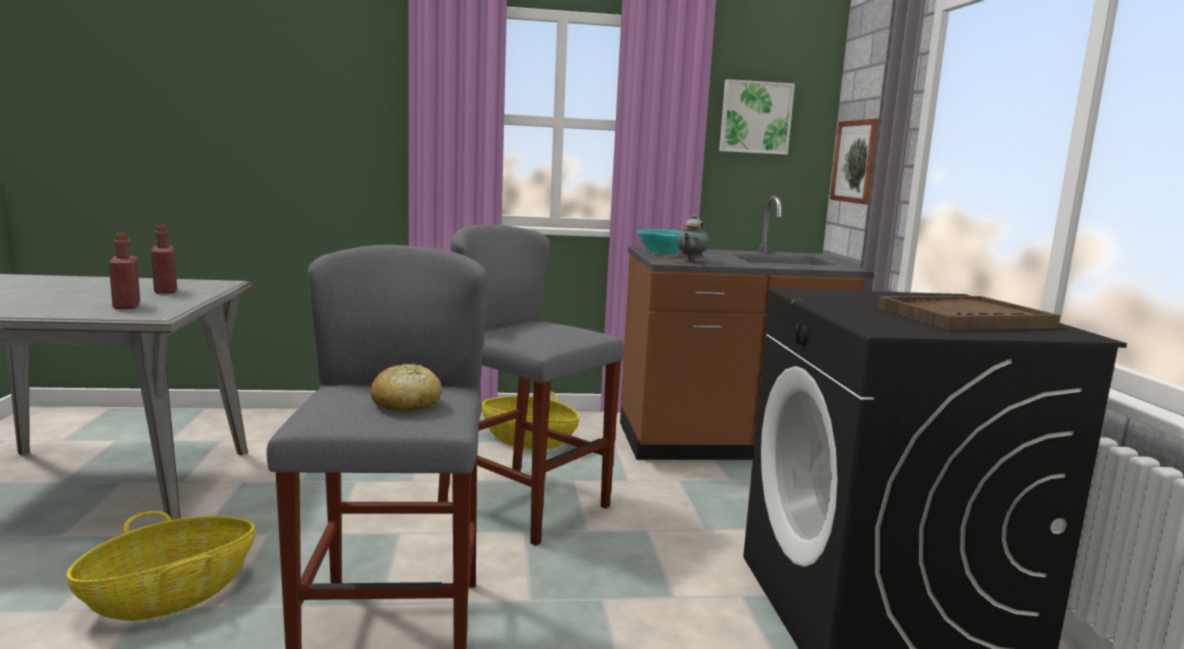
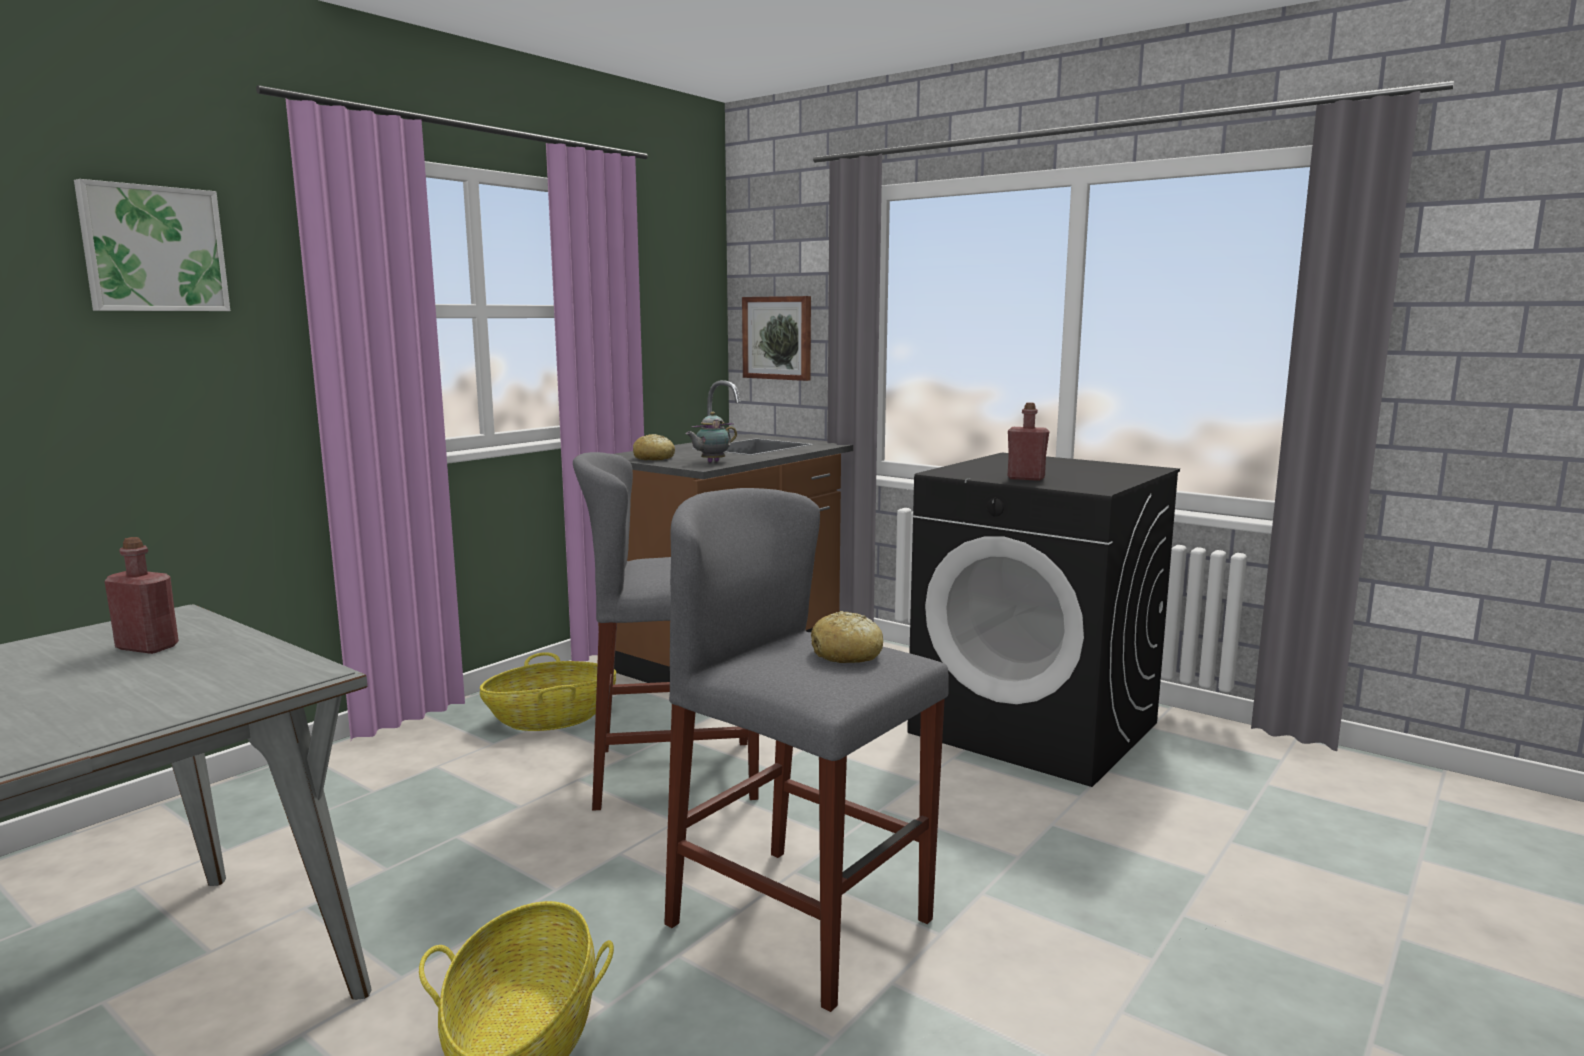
camera: 45 degrees left, 0 degrees up
(126, 306) = (201, 678): red bottle -> red bottle (1026, 478)
(663, 253) = (653, 458): turquoise bowl -> bread
(690, 261) = (711, 462): teapot -> teapot turned 75 degrees clockwise
(755, 117) = (665, 295): picture -> picture (153, 249)
(964, 318) = (1080, 470): brown tray -> none

